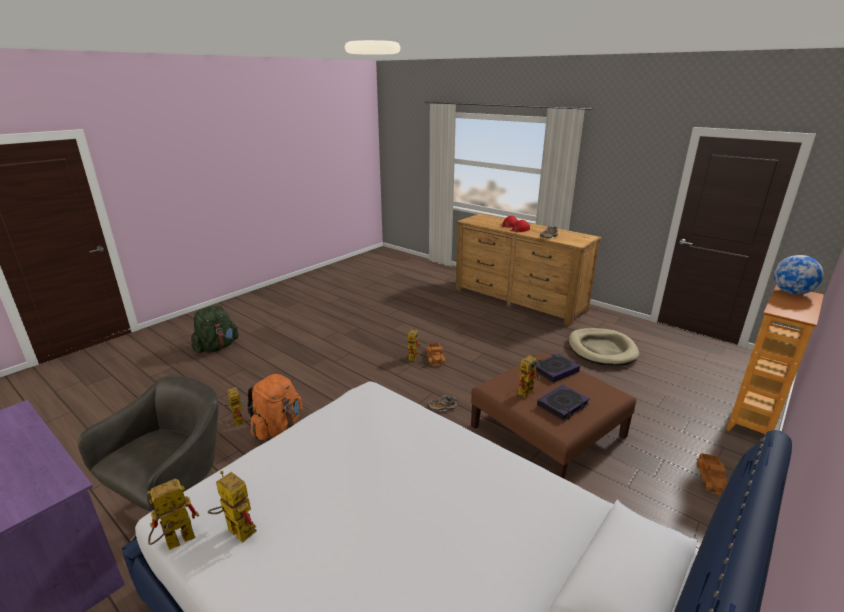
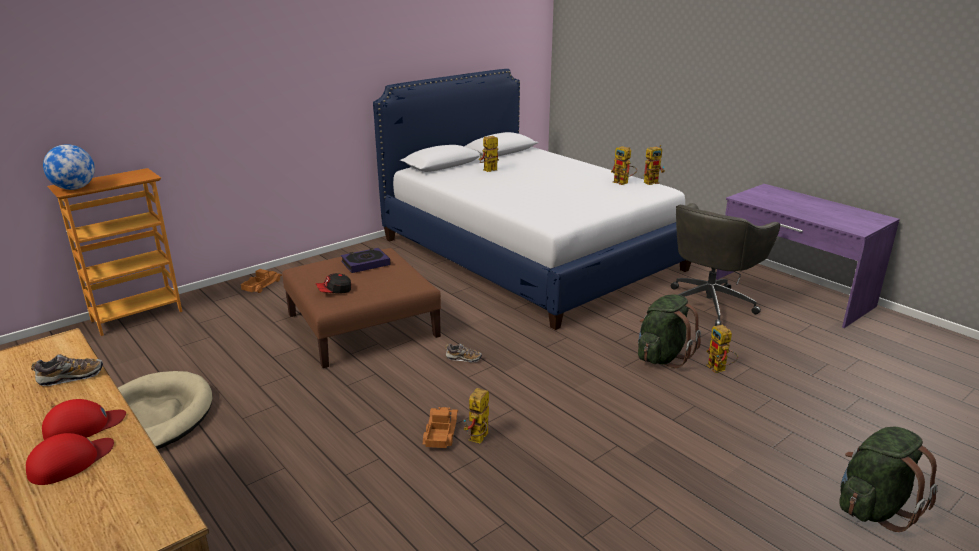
camera: 170 degrees left, 0 degrees up
(278, 427) = (662, 357): orange backpack -> green backpack
(526, 391) = (387, 277): toy robot -> toy robot (488, 171)
(555, 370) = (334, 291): book -> cap

